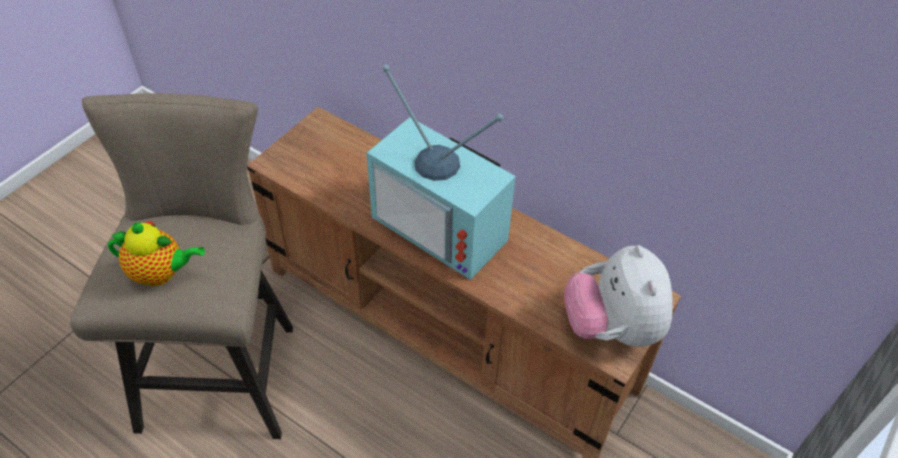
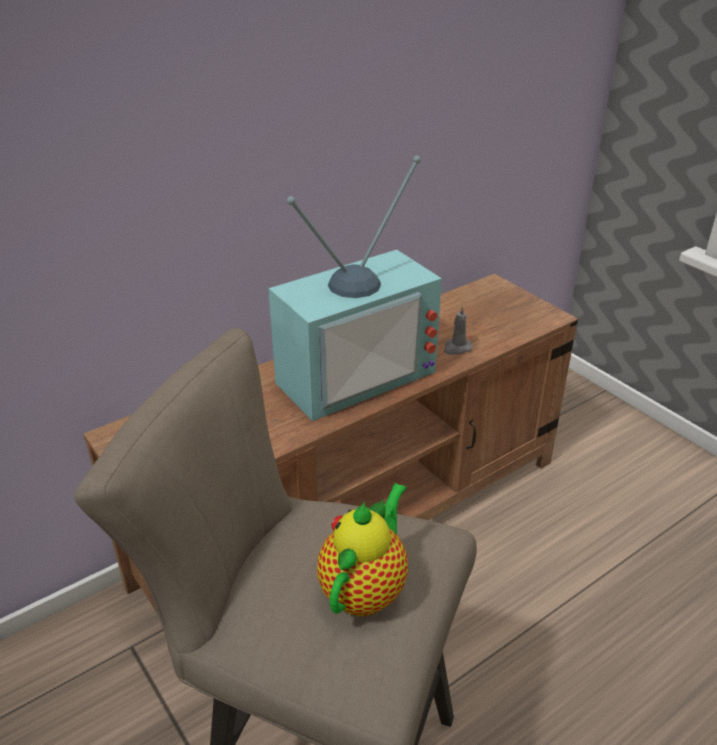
camera: 70 degrees left, 15 degrees down
(515, 288) = (457, 348): none -> grey candle
(612, 327) = (518, 310): plush toy -> none

